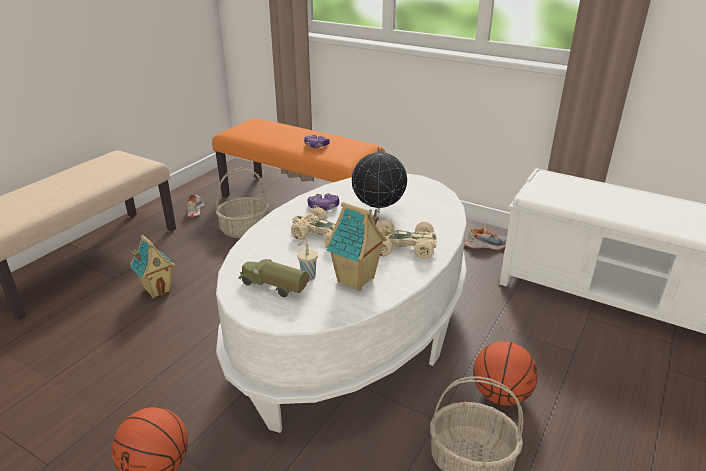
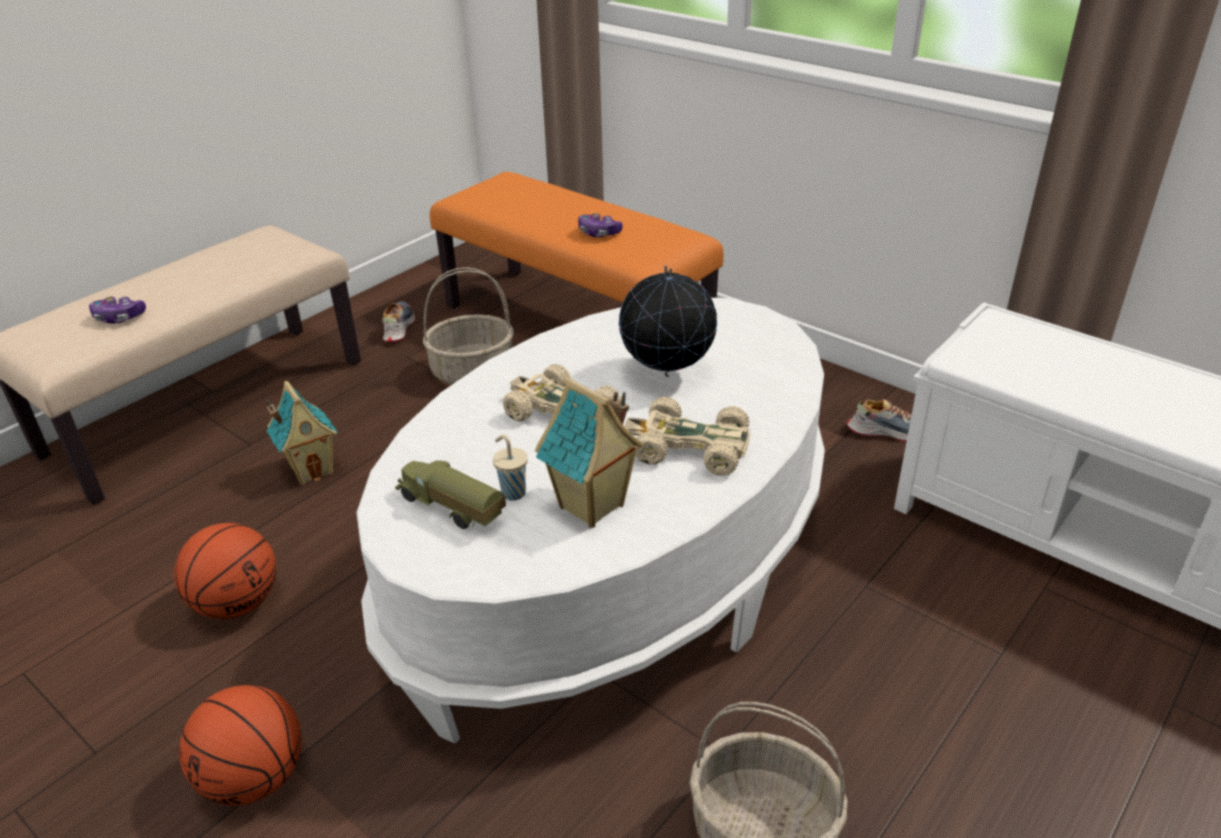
camera: 10 degrees right, 5 degrees up
(323, 207) = (574, 360): game controller -> game controller (119, 318)
(500, 395) = (844, 719): basketball -> basketball (237, 603)

